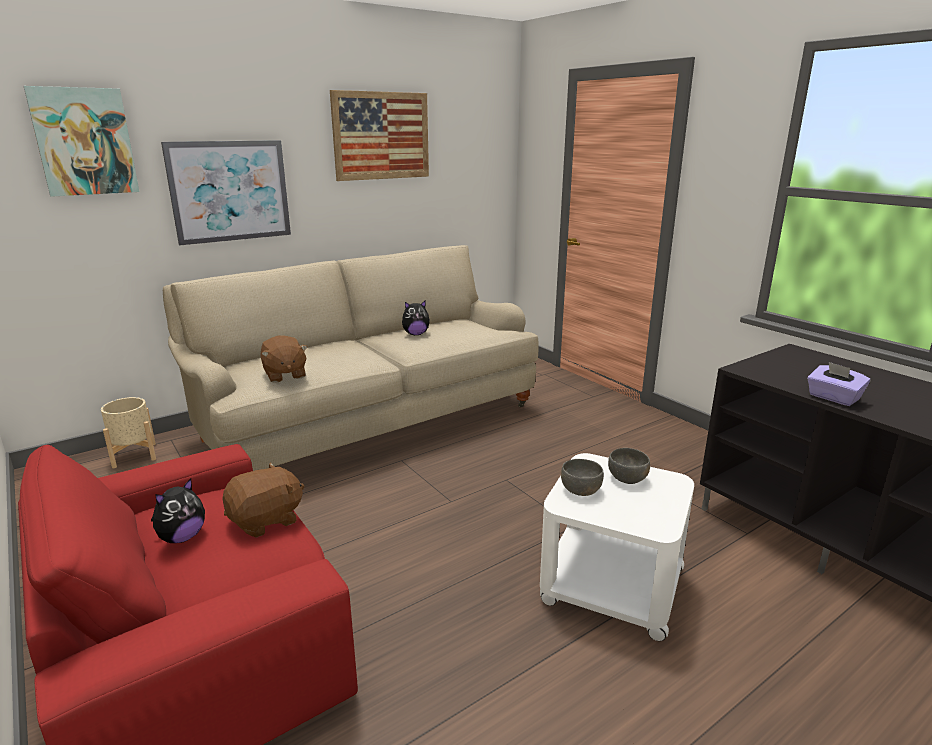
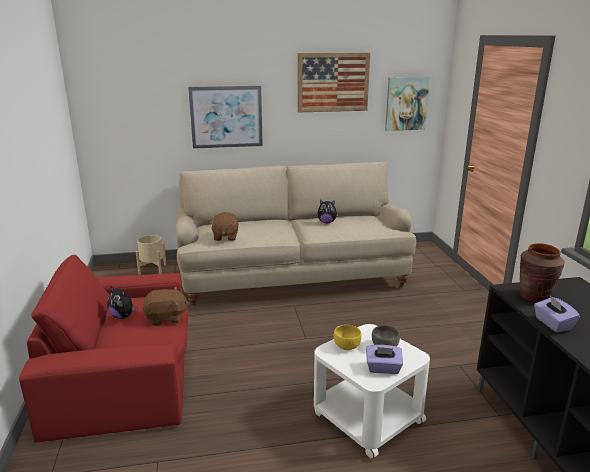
camera: 25 degrees right, 0 degrees up
(84, 142) = (147, 87): picture -> picture (406, 103)
(182, 537) = (123, 316): plush toy -> plush toy turned 60 degrees clockwise
(580, 490) = (346, 345): grey bowl -> yellow bowl
(654, 508) = (383, 368): none -> purple tissue box
(778, 372) = (534, 297): none -> brown vase

